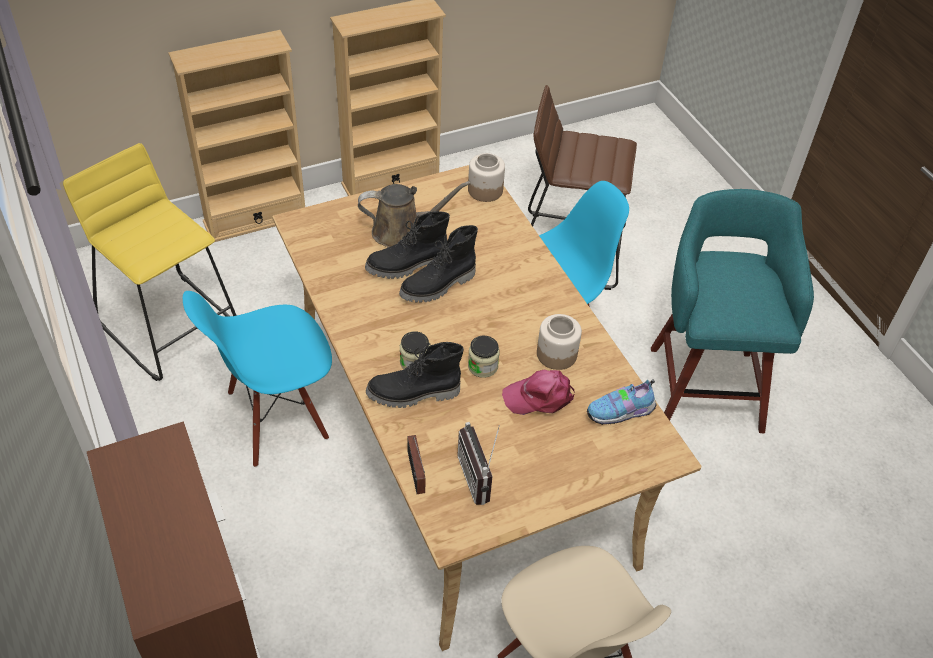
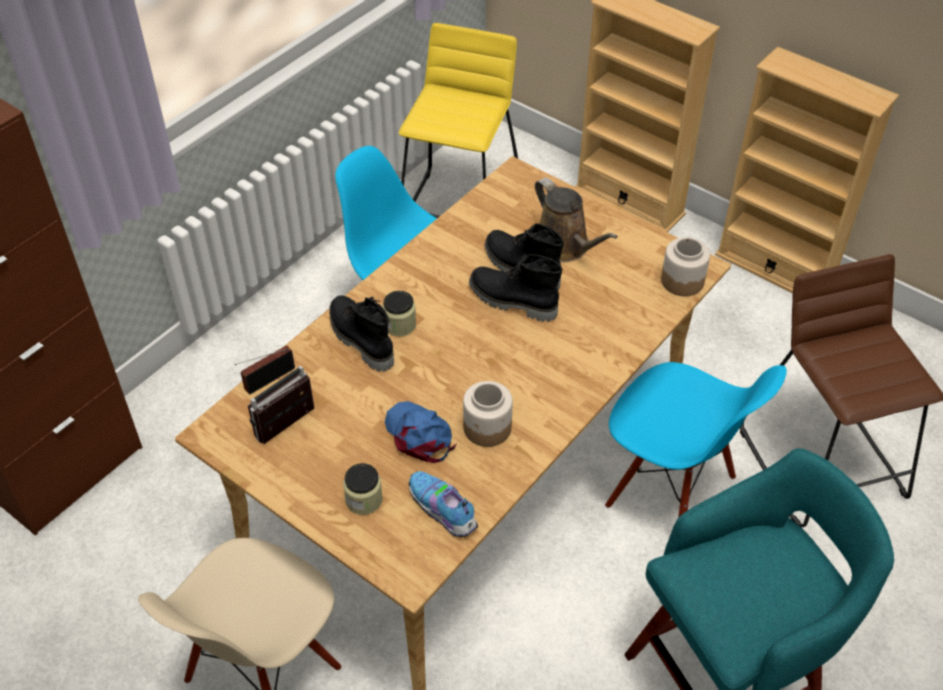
camera: 65 degrees right, 0 degrees up
(482, 366) = (429, 376): jar -> jar (364, 500)
(539, 396) = (419, 435): pink cap -> blue cap

